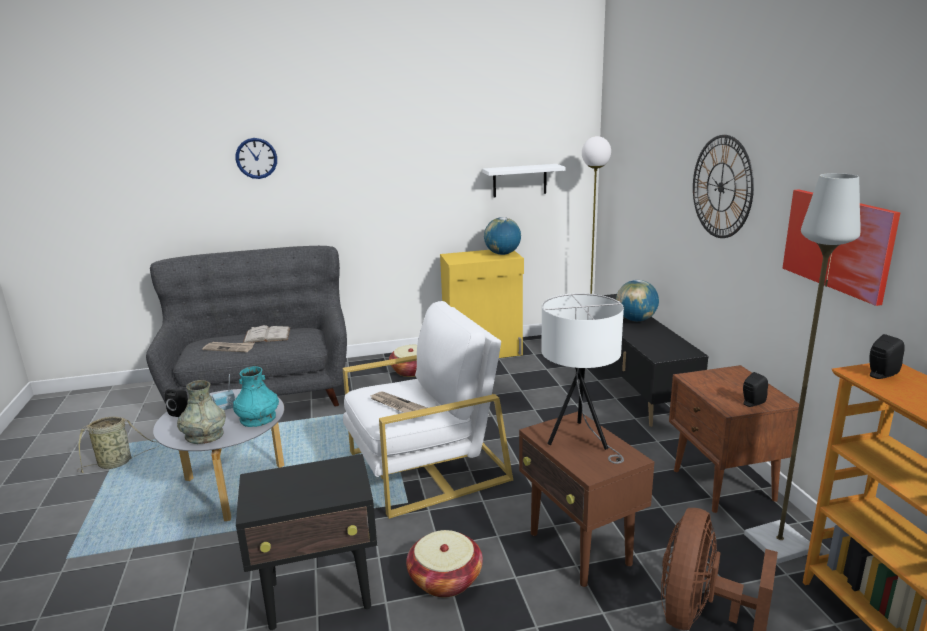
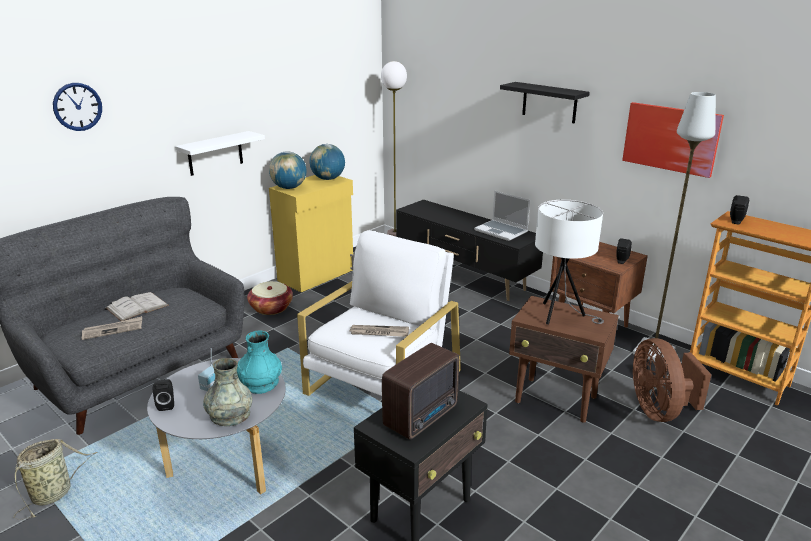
camera: 35 degrees left, 5 degrees up
(302, 487) = (423, 416): none -> radio
(445, 579) = (496, 456): basket -> none
(519, 180) = (326, 107): white shelf -> white shelf (215, 153)
(636, 320) = (464, 218): globe -> globe (289, 188)
(660, 341) = (502, 231): none -> laptop
(721, 187) = (549, 102): wall clock -> black shelf

